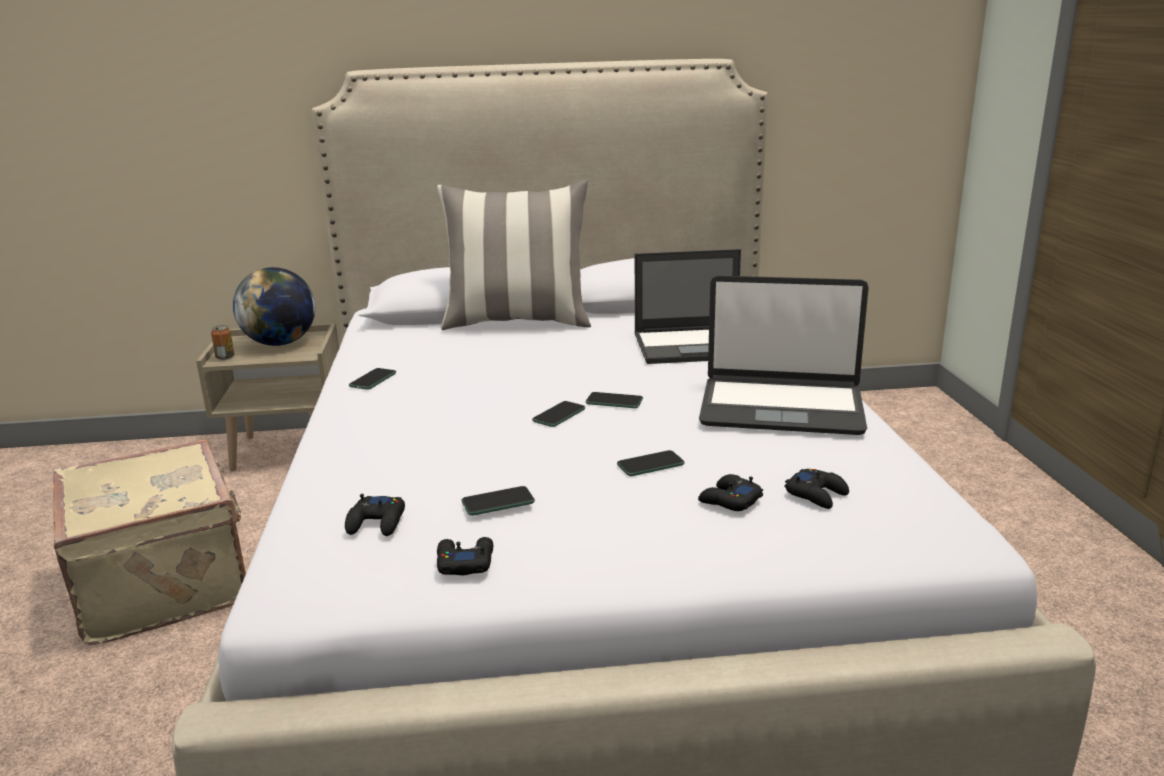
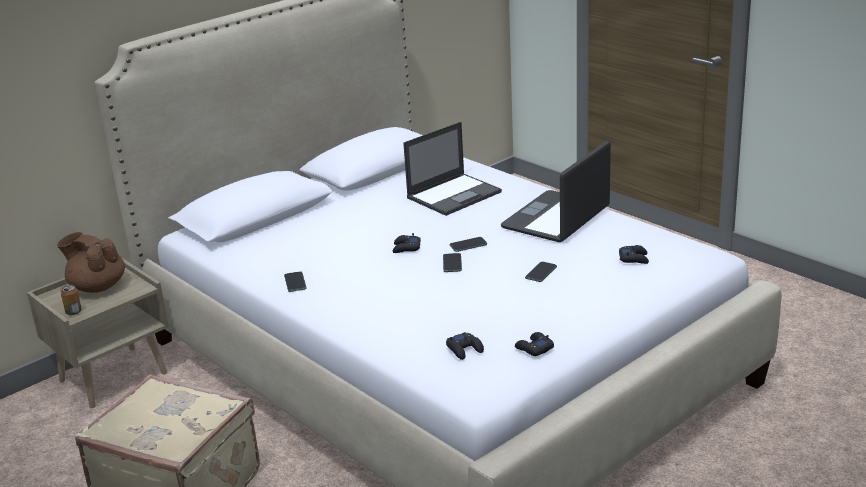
camera: 35 degrees left, 5 degrees up
(280, 343) = (97, 286): globe -> brown teapot
(498, 502) = (505, 317): phone -> none
(517, 322) = (312, 212): pillow -> none
(729, 500) = (602, 276): black game controller -> black game controller (406, 248)
(781, 407) = (557, 218): laptop -> laptop turned 150 degrees clockwise

